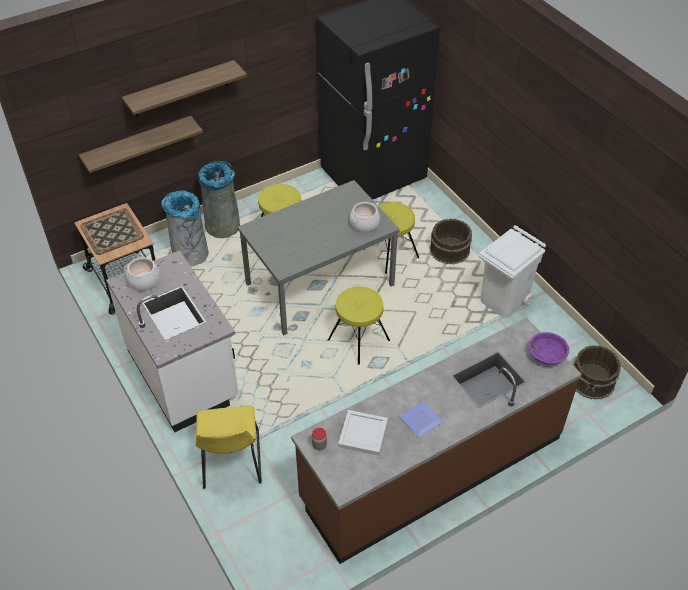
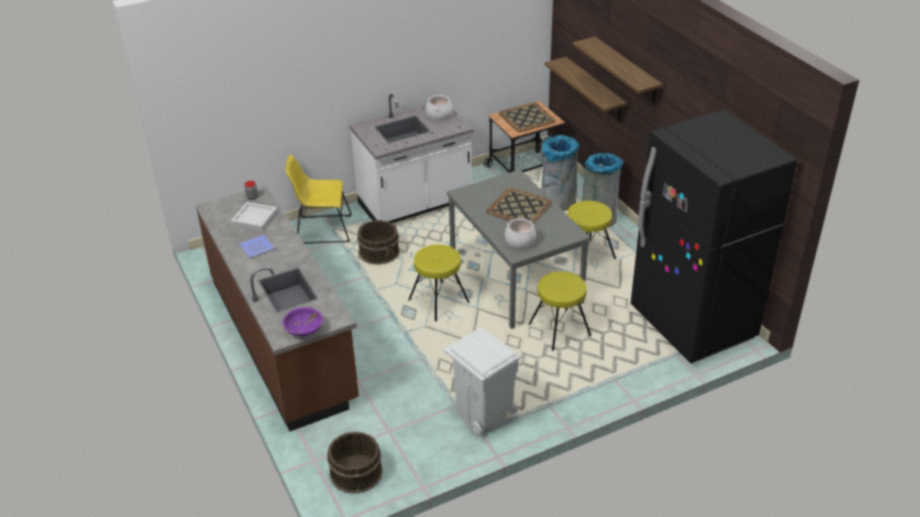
camera: 95 degrees right, 10 degrees down
(309, 225) = (519, 208): none -> tray
(449, 250) = (566, 377): brown bucket -> brown bucket (379, 252)

